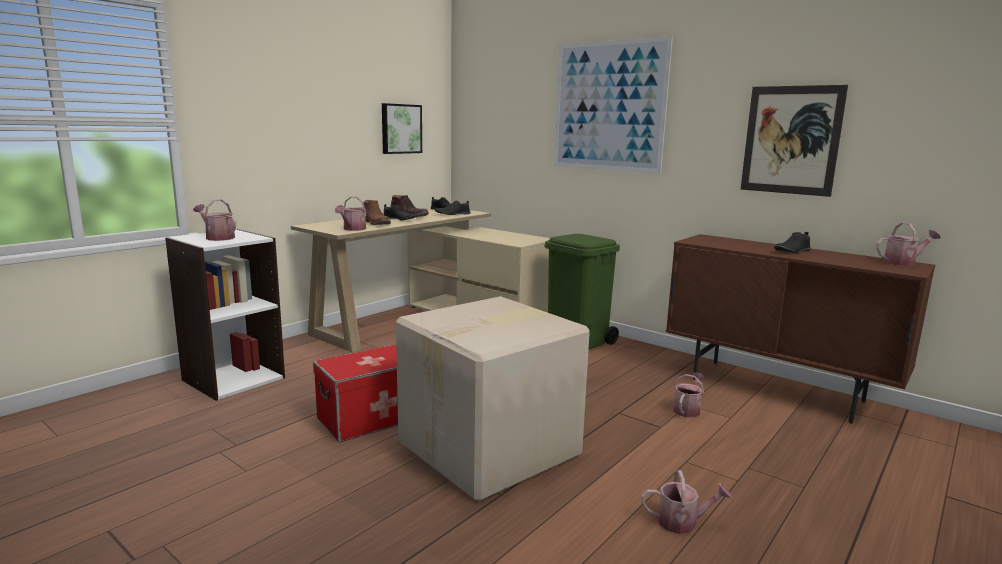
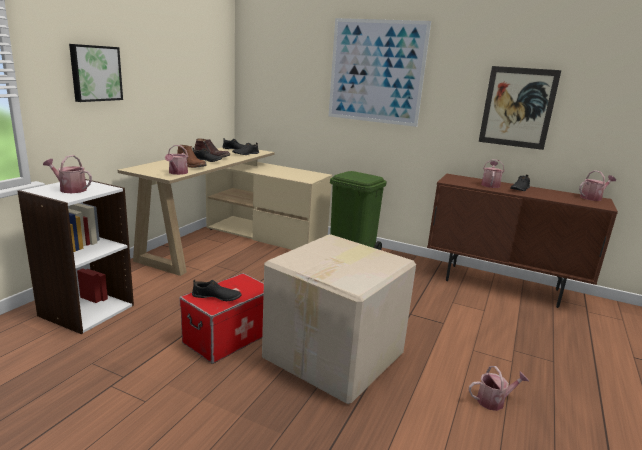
camera: 15 degrees left, 5 degrees up
(353, 364) = (216, 297): none -> black shoe
(400, 129) = (198, 81): picture -> picture (95, 73)
(687, 409) = (454, 306): watering can -> watering can (490, 185)

